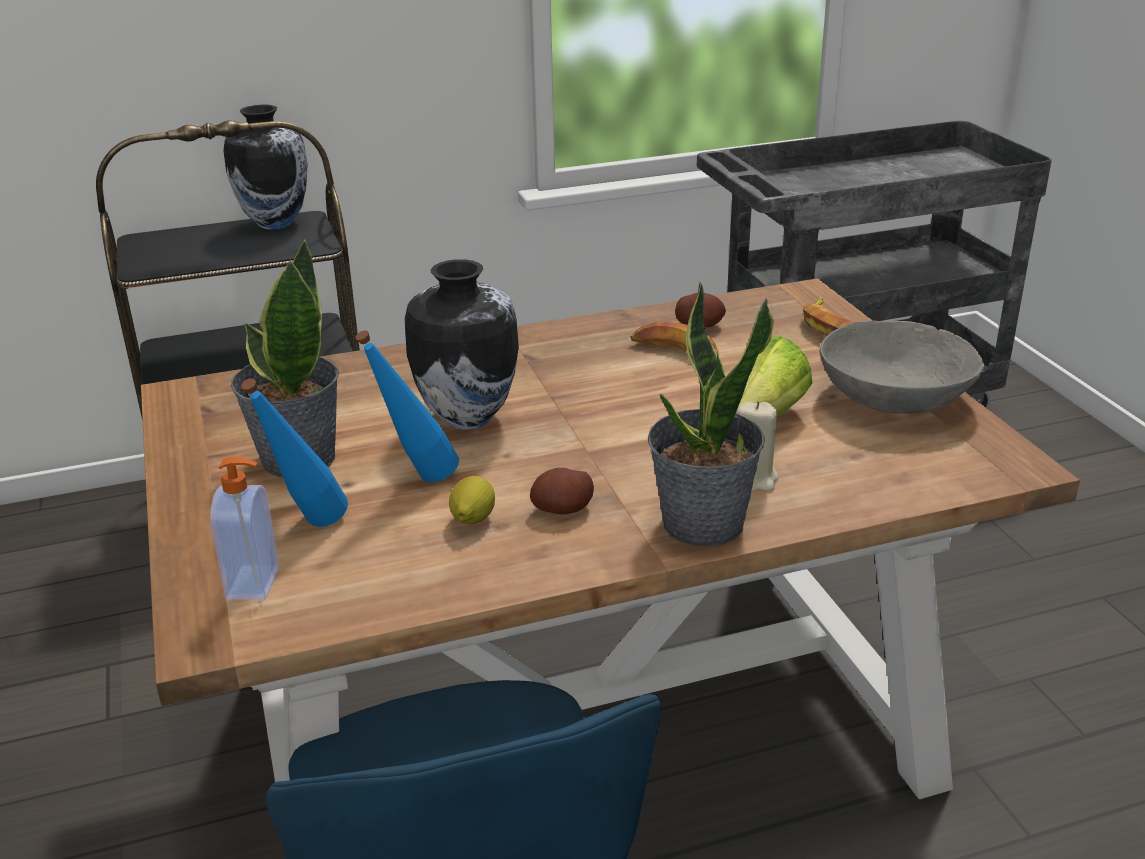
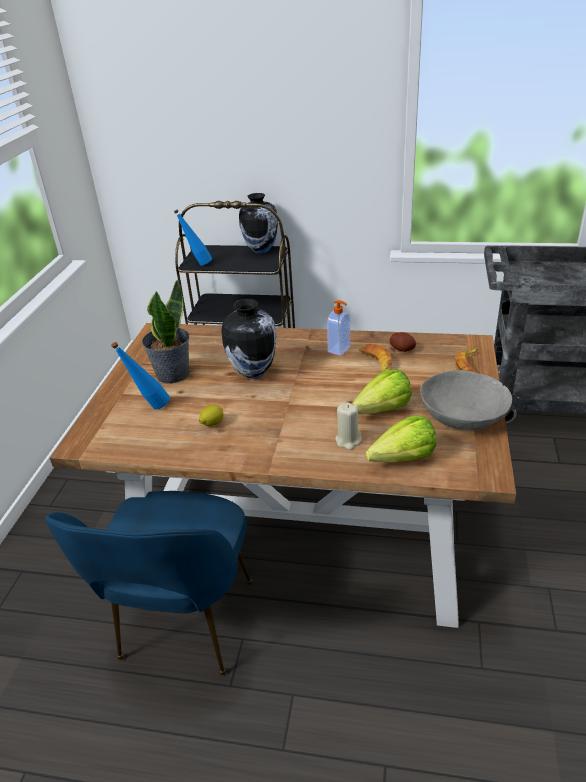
camera: 30 degrees right, 5 degrees up
(255, 583) = (112, 427): soap dispenser -> soap dispenser (339, 349)
(416, 481) = (207, 398): blue bottle -> blue bottle (198, 264)
(563, 509) = (252, 430): potato -> none
(702, 524) = (303, 457): potted plant -> none
(863, 484) = (397, 460): none -> lettuce

